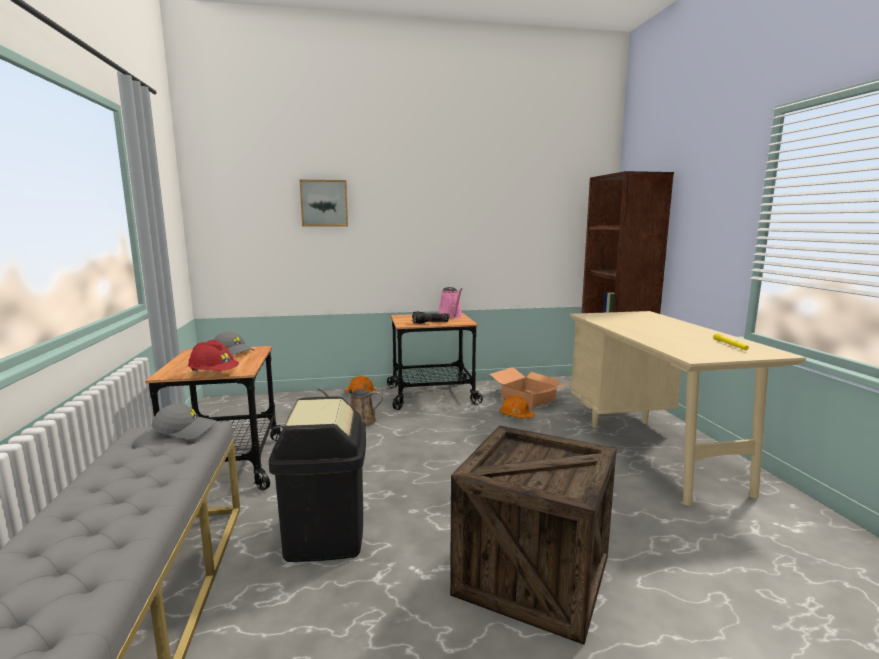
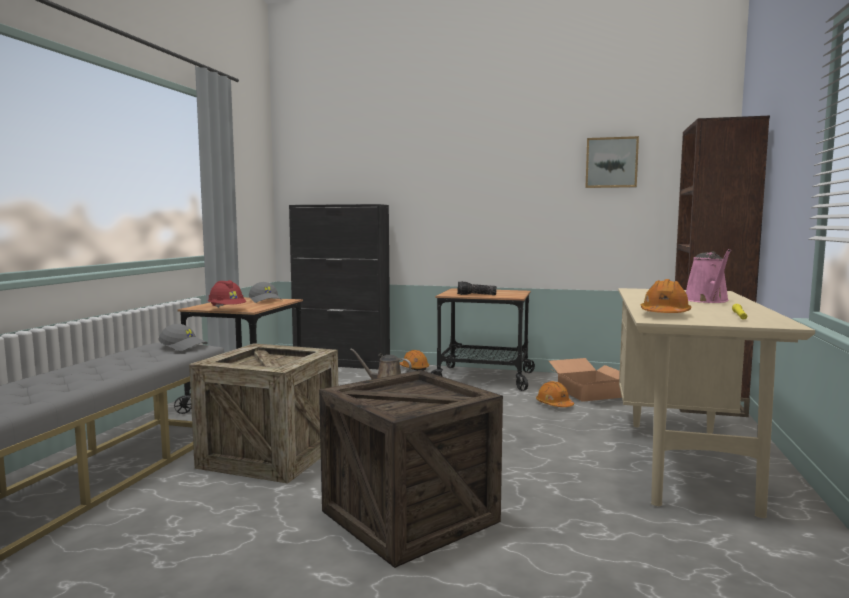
camera: 25 degrees right, 5 degrees down
(283, 397) = (342, 363): none -> black cabinet
(324, 203) = (391, 173): picture -> picture (611, 162)
(325, 535) = (270, 455): black trash can -> crate
(451, 316) = (509, 292): pink watering can -> pink watering can (707, 301)
(684, 349) = (665, 314): none -> orange hard hat

